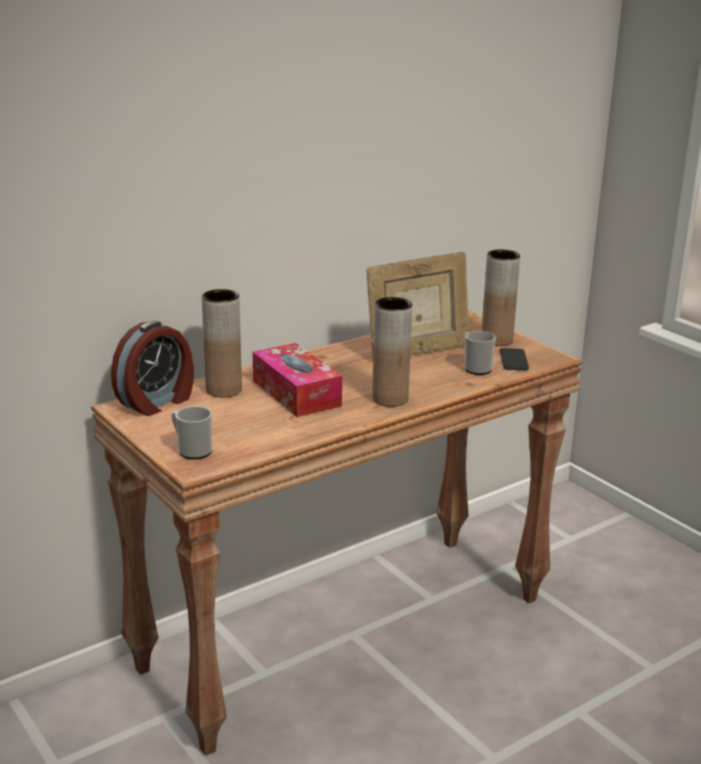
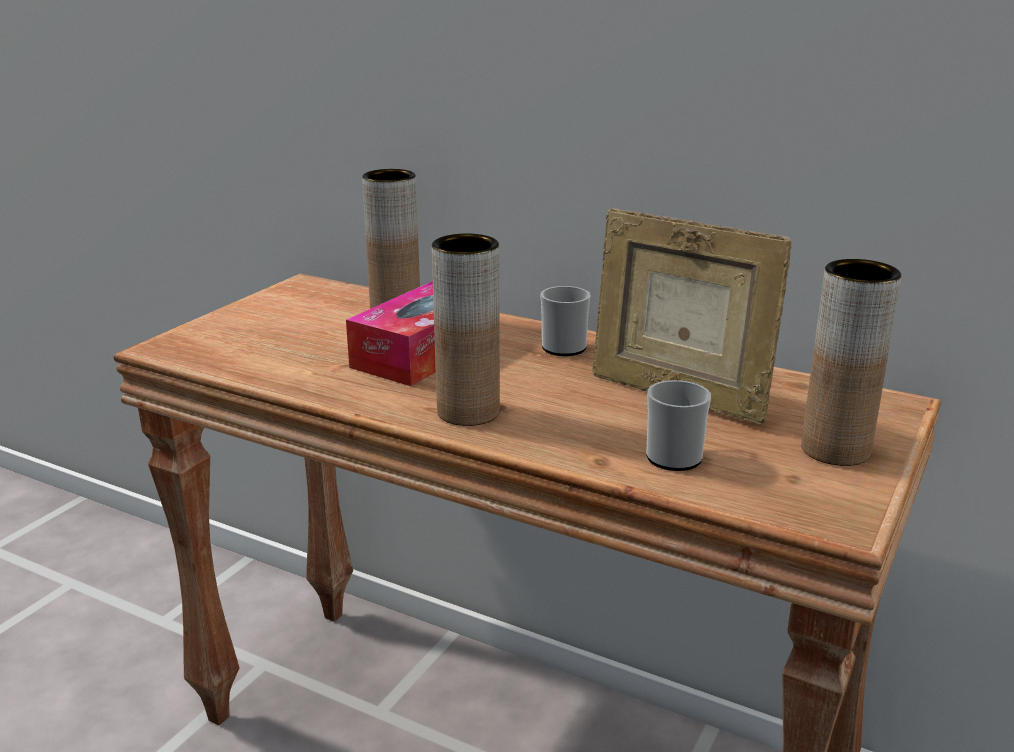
camera: 65 degrees right, 0 degrees up
(157, 402) = (330, 294): alarm clock -> none
(192, 450) = (208, 337): mug -> mug (563, 345)
(513, 360) = (764, 483): phone -> none

